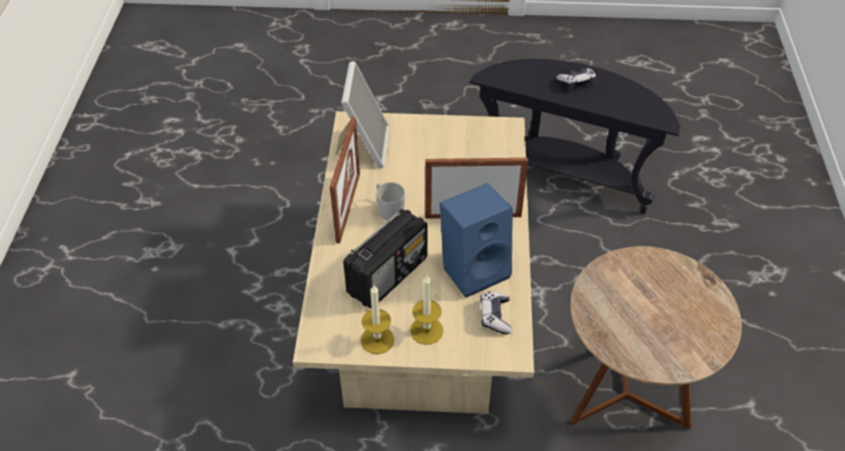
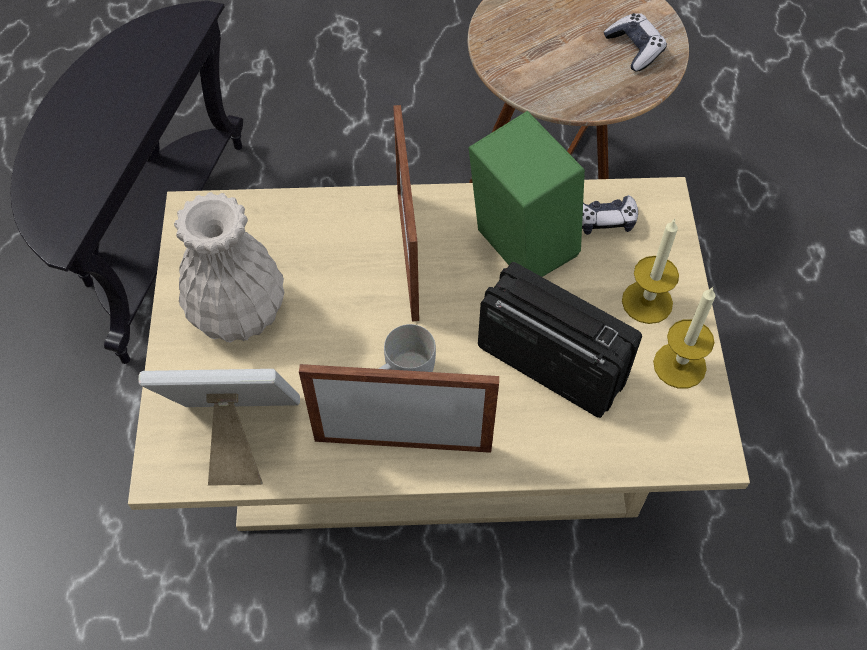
camera: 95 degrees left, 10 degrees up
(438, 145) = (237, 313): none -> white vase
(475, 268) = (517, 247): blue speaker -> green speaker
(576, 82) = (89, 115): game controller -> game controller (634, 49)

